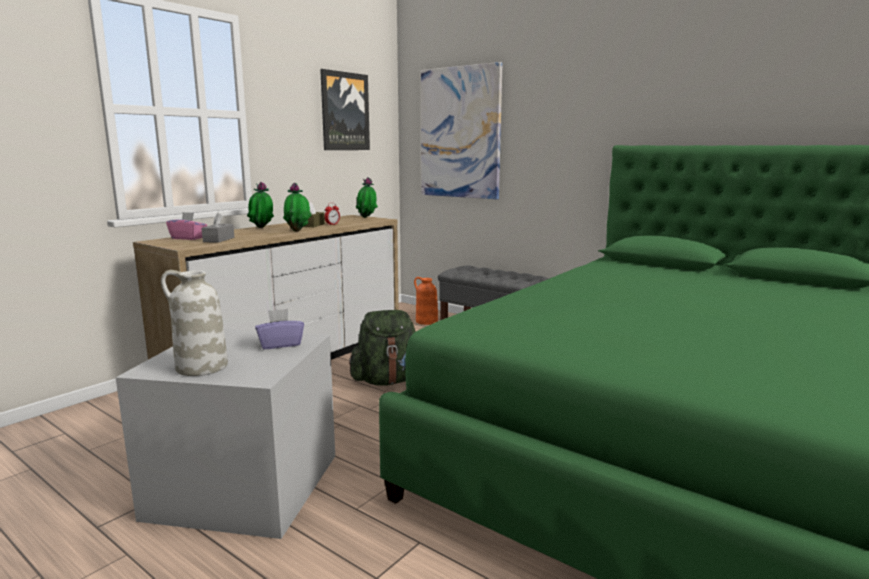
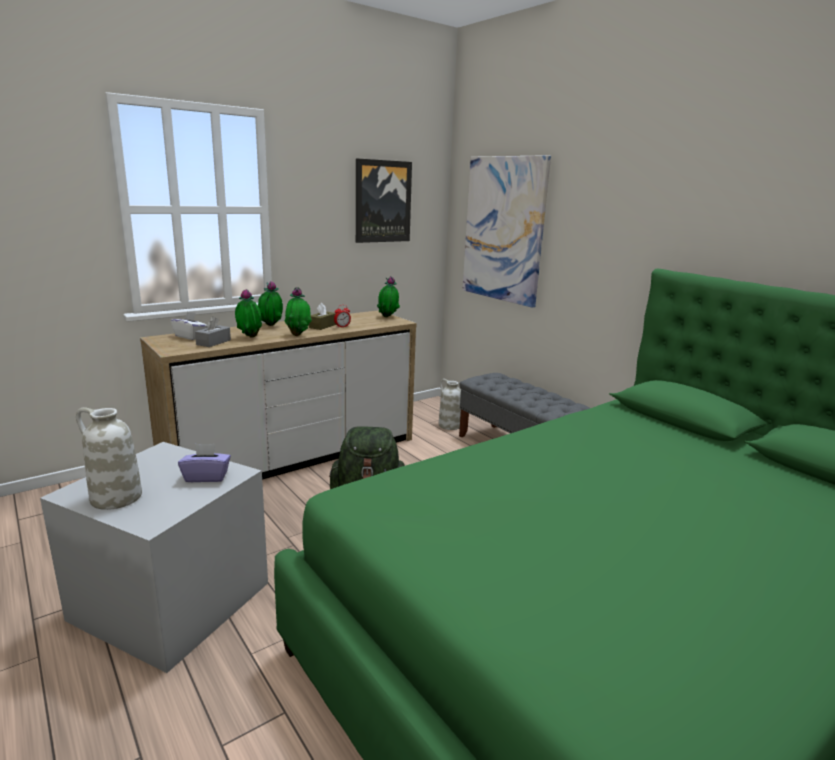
camera: 15 degrees right, 5 degrees up
(188, 238) = (190, 336): pink tissue box -> white tissue box
(251, 235) = (249, 338): none -> potted plant
(426, 321) = (449, 425): orange vase -> white vase

